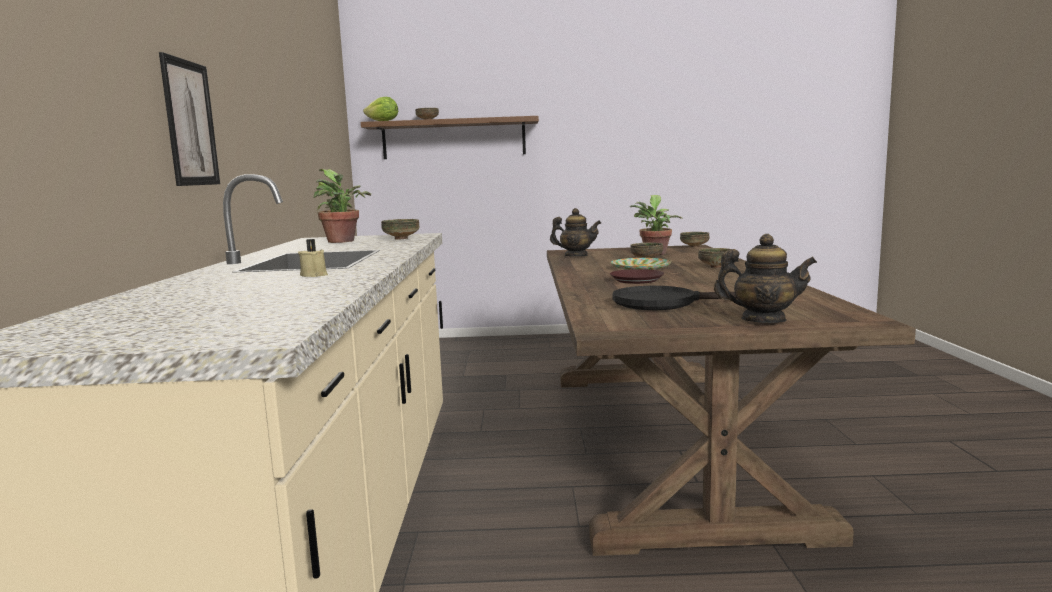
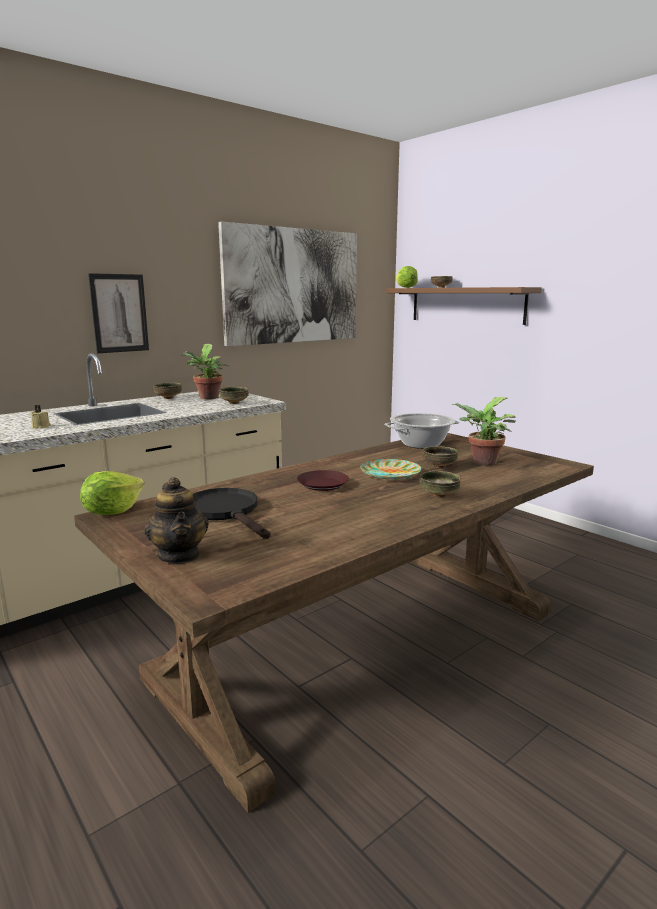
camera: 50 degrees right, 5 degrees up
(300, 109) = (293, 286): none -> picture
(576, 256) = (421, 444): teapot -> cooking pot
(594, 328) = (112, 512): none -> lettuce
(694, 247) = (561, 465): bowl -> bowl (169, 398)

